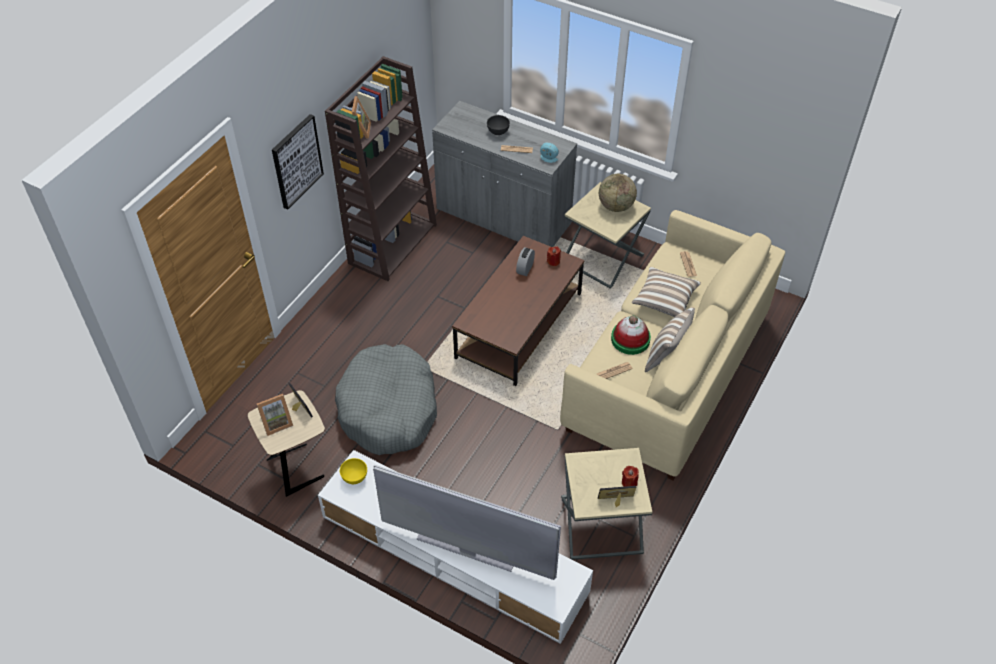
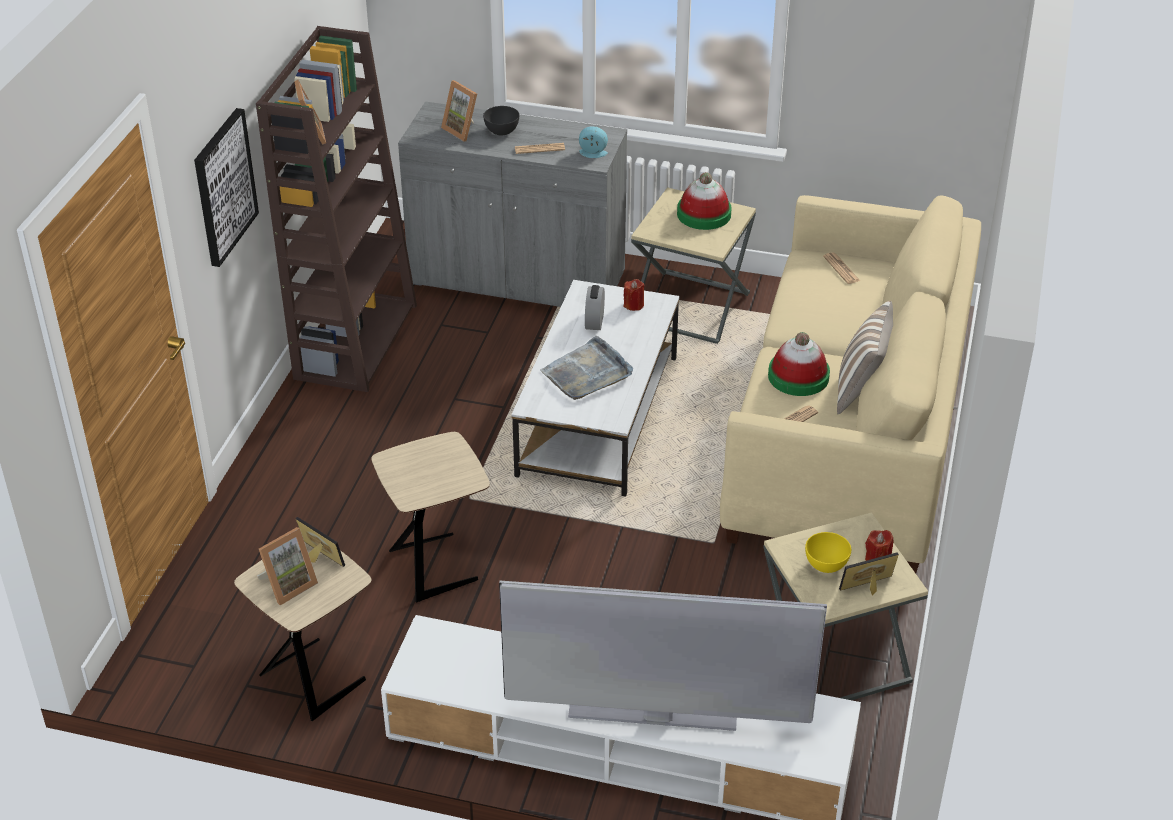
camera: 15 degrees left, 10 degrees down
(355, 477) = (433, 652): yellow bowl -> yellow bowl (826, 565)
(389, 409) = (436, 565): grey dog bed -> beige side table
(475, 126) = (463, 130): none -> picture frame
(507, 305) = (587, 373): none -> grey tray
(519, 326) = (599, 416): brown coffee table -> white coffee table
(616, 206) = (704, 214): globe -> hat
(665, 300) = (827, 319): pillow -> none

